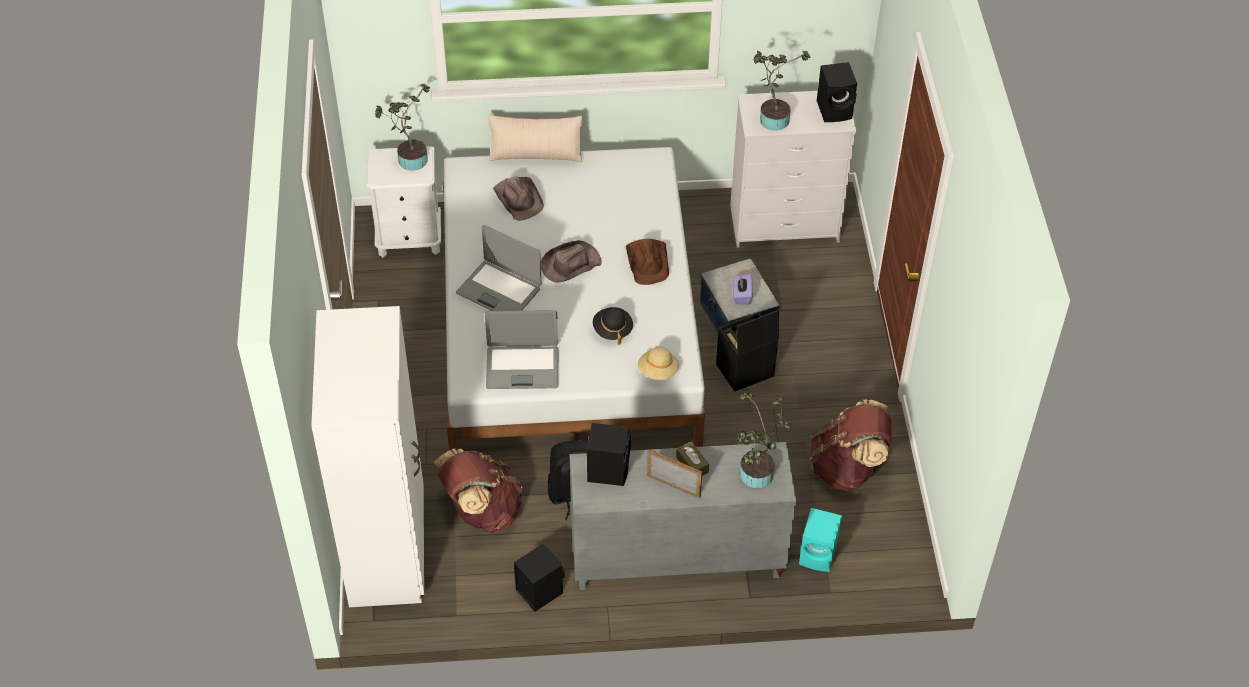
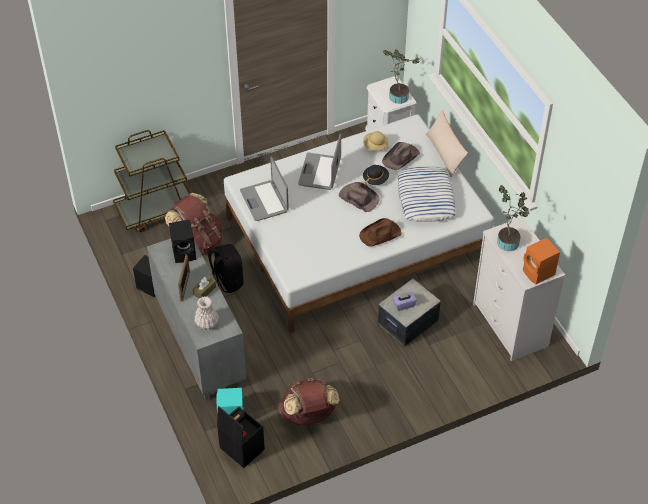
camera: 70 degrees right, 0 degrees up
(388, 547) = (156, 210): white wardrobe -> brown cart
(606, 198) = (425, 198): none -> pillow
(612, 330) = (314, 233): black hat -> black hat (375, 179)
(658, 371) = (291, 265): beige hat -> beige hat (375, 146)
(744, 371) = (364, 338): black storage box -> black storage box (241, 448)
(755, 477) = (207, 324): potted plant -> white vase
(835, 110) = (539, 273): black speaker -> orange speaker

